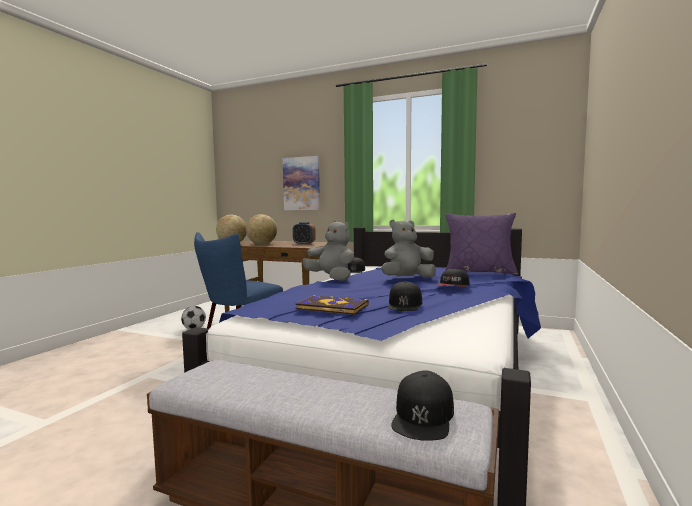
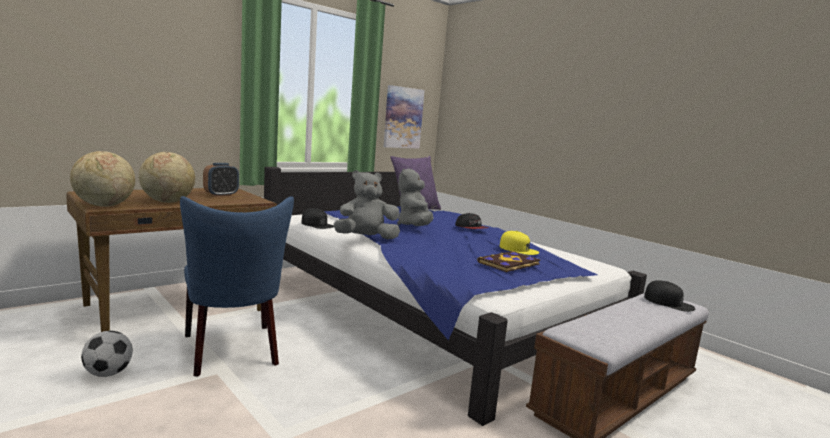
camera: 65 degrees left, 5 degrees up
(301, 183) = (154, 94): picture -> picture (403, 118)
(405, 304) = (518, 249): black cap -> yellow cap

